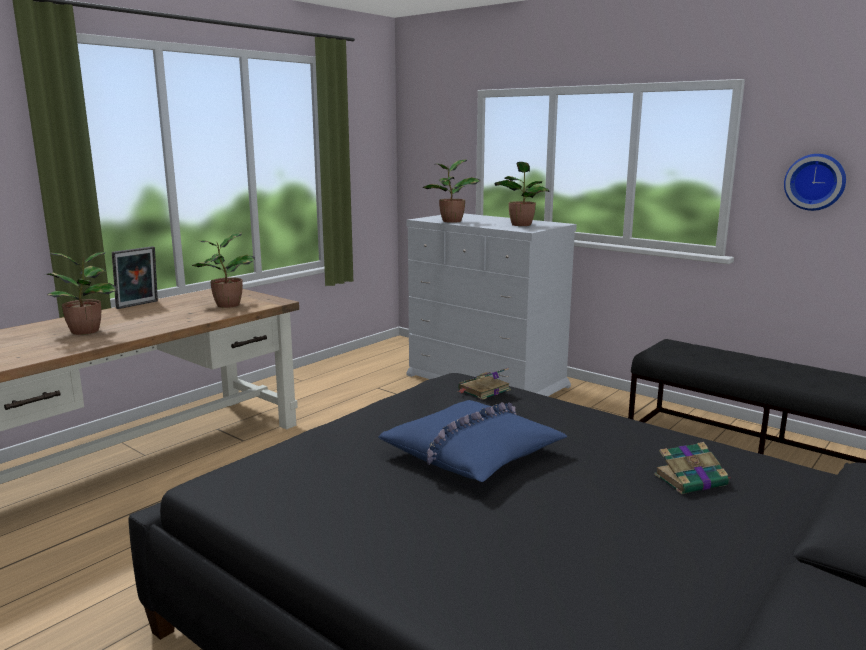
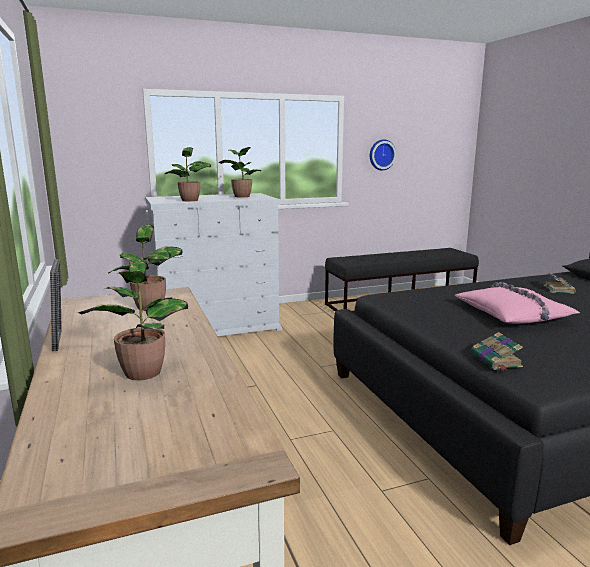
camera: 60 degrees left, 0 degrees up
(472, 453) = (513, 314): blue pillow -> pink pillow
(483, 390) = (417, 293): book -> book (496, 360)

